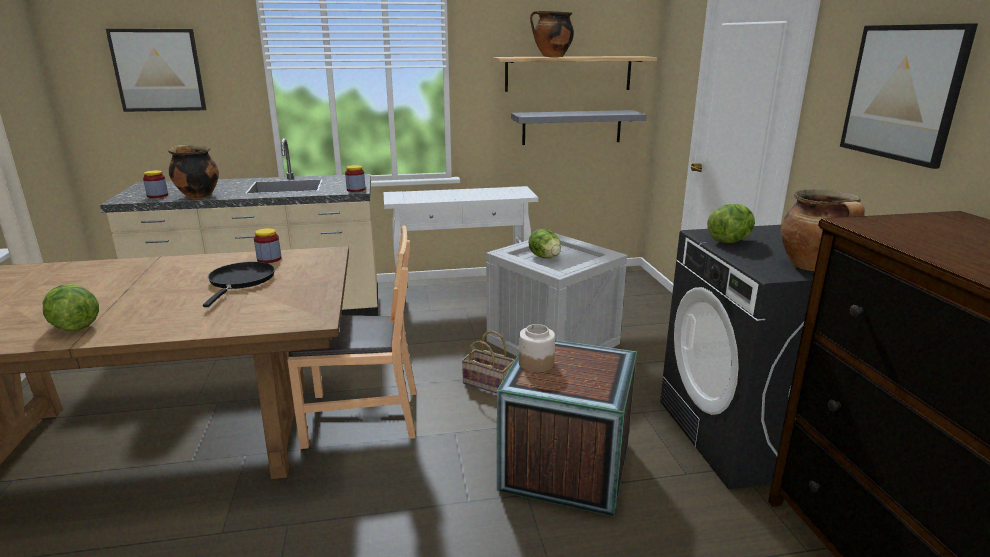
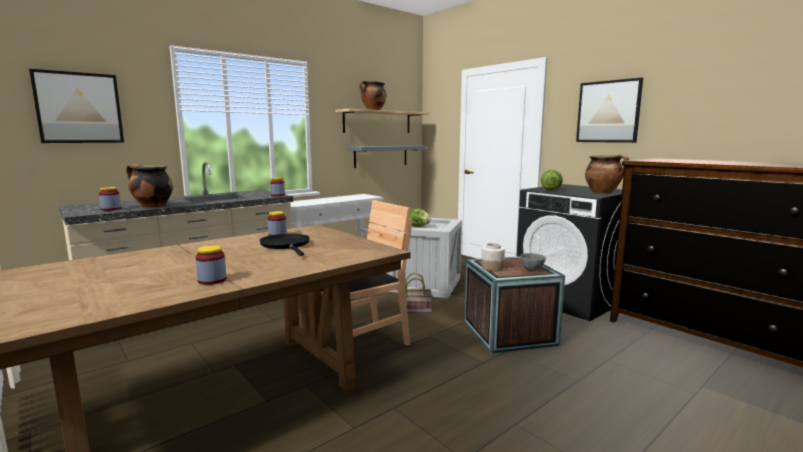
camera: 30 degrees left, 10 degrees down
(75, 326) = (212, 280): lettuce -> jar
(589, 385) = (532, 270): none -> grey bowl

